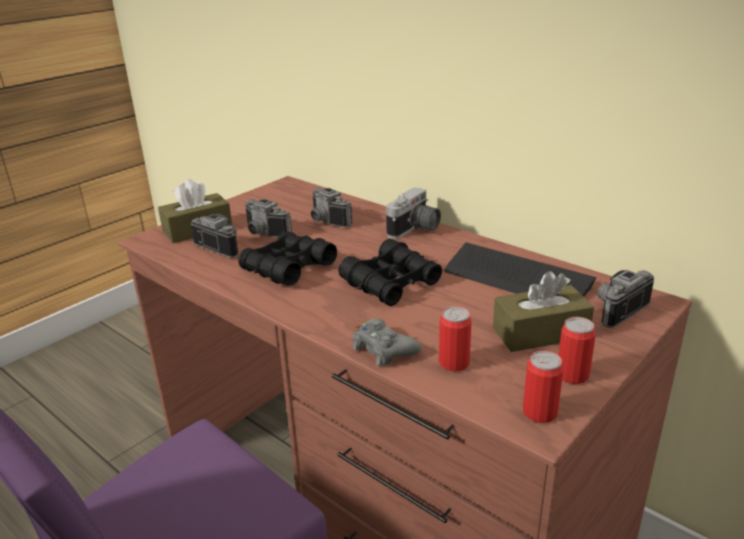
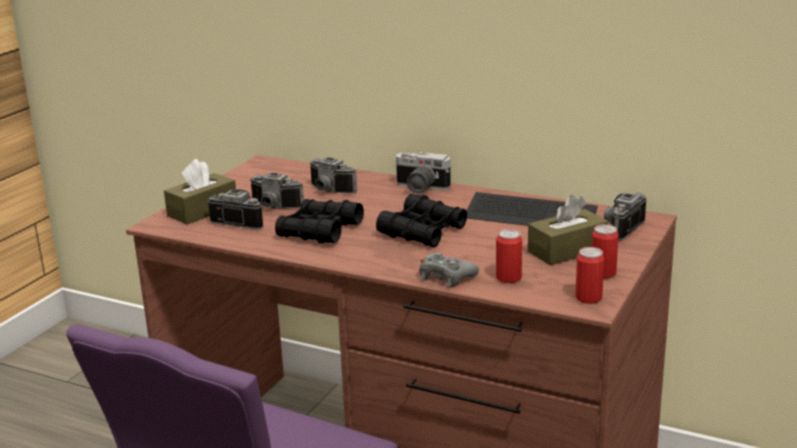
camera: 15 degrees left, 5 degrees down
(415, 229) = (419, 188): camera -> camera turned 90 degrees clockwise

